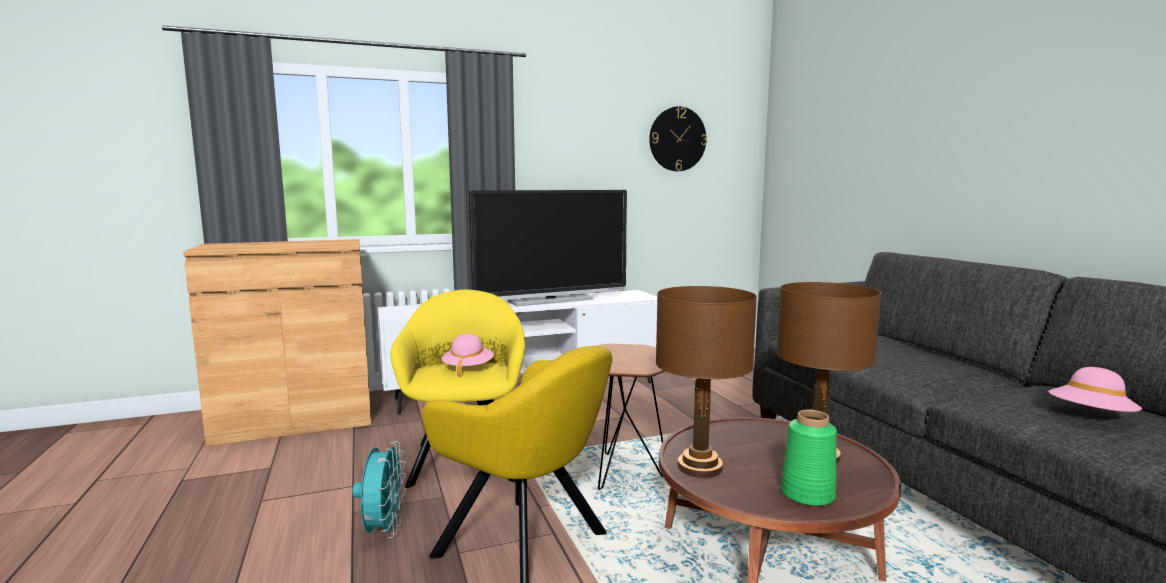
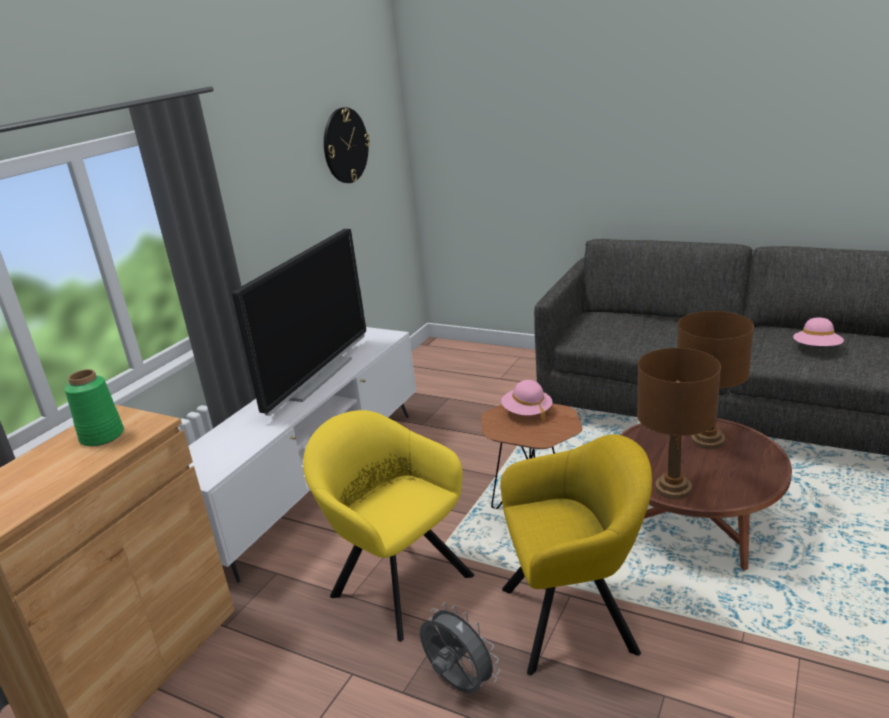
camera: 40 degrees left, 15 degrees up
(384, 530) = (458, 684): turquoise fan -> grey fan
(468, 369) = (394, 499): pink hat -> pink hat (527, 412)
(806, 494) = (747, 474): green vase -> green vase (101, 436)

